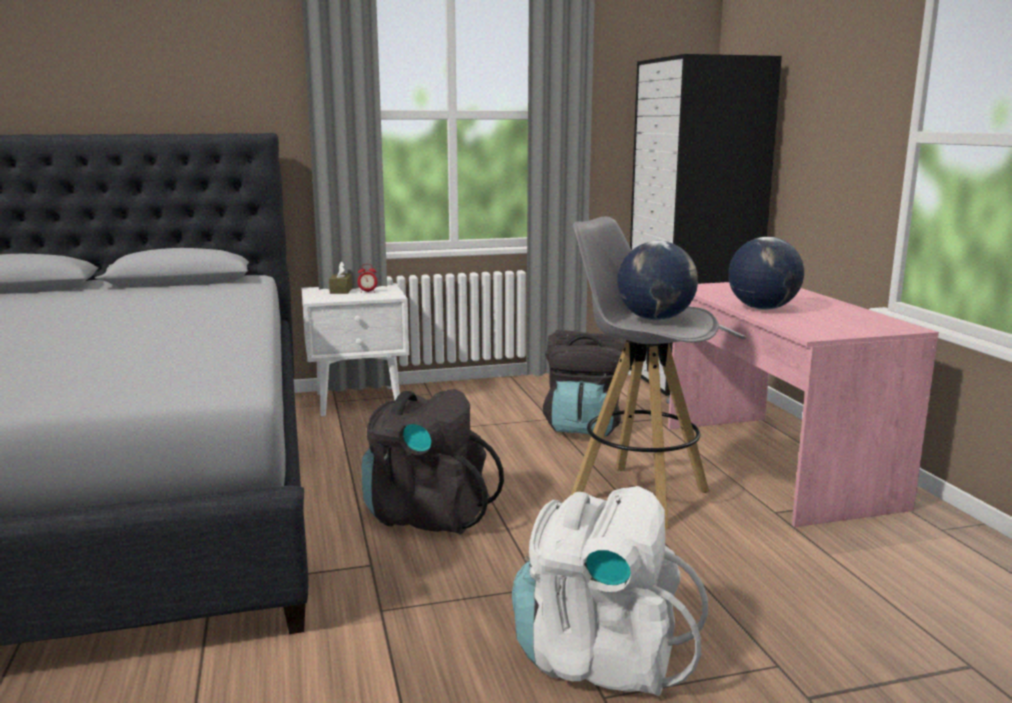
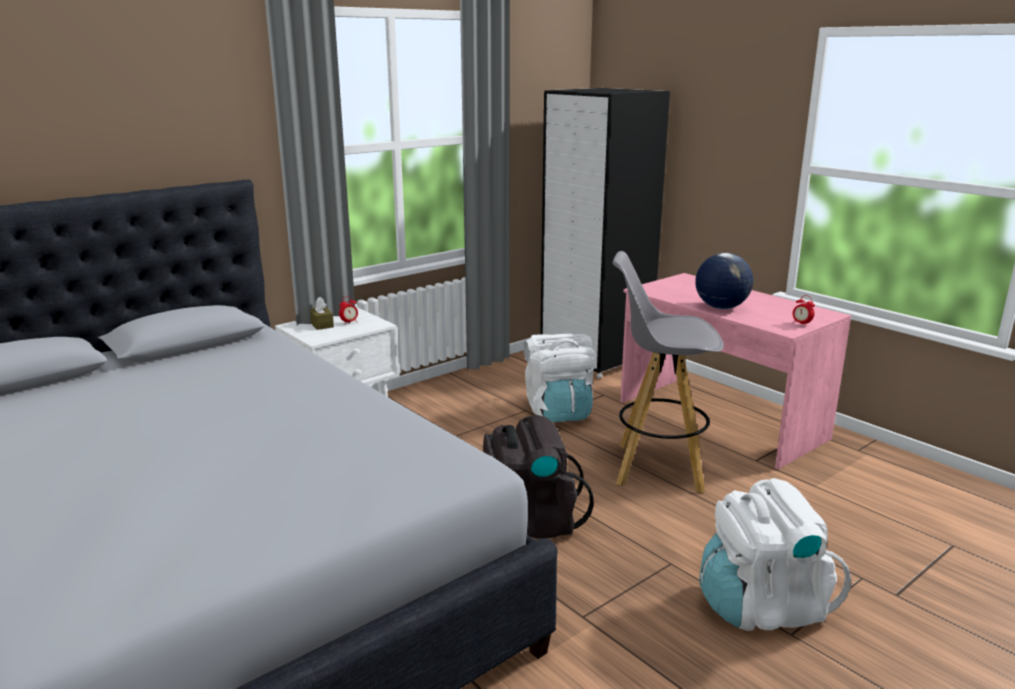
camera: 25 degrees left, 5 degrees up
(584, 426) = (558, 412): black backpack -> white backpack
(655, 319) = (679, 333): globe -> none
(844, 331) = (801, 324): none -> alarm clock

